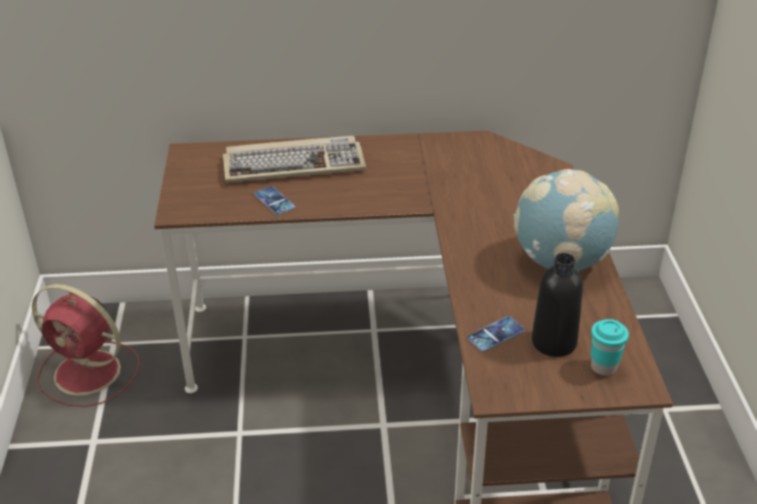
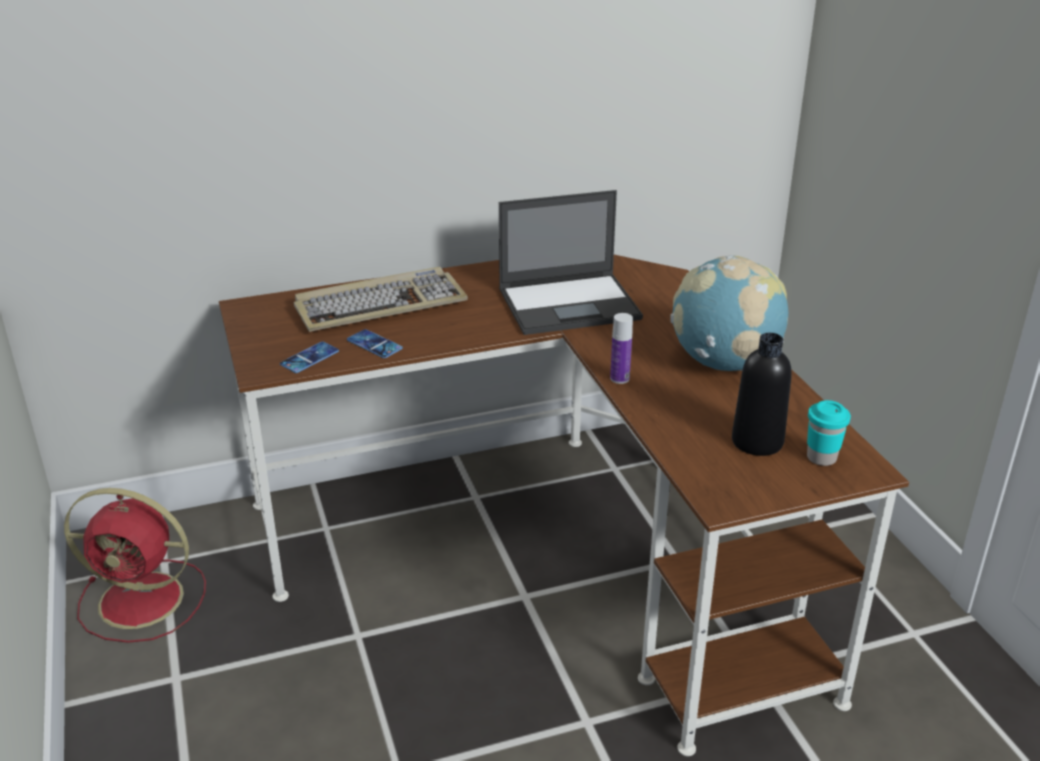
camera: 15 degrees left, 5 degrees down
(452, 185) = (570, 304): none -> laptop
(462, 263) = (619, 378): none -> bottle
(495, 334) = (691, 443): phone -> phone (309, 358)

